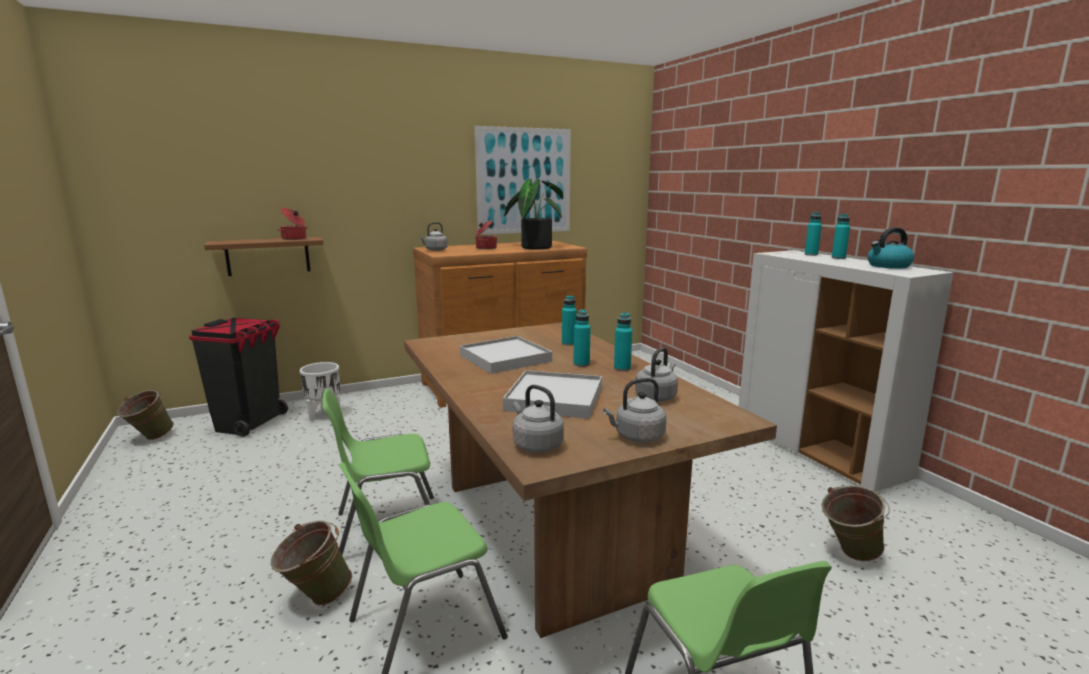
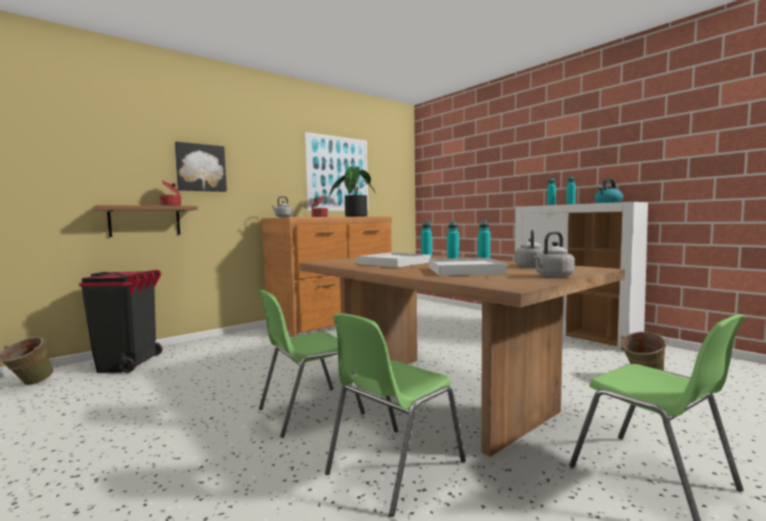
camera: 15 degrees left, 10 degrees down
(315, 598) = (280, 465): green bucket -> none
(324, 415) = (197, 352): white planter -> none
(332, 186) = (200, 168): none -> picture
(536, 445) = (493, 282): grey kettle -> none

